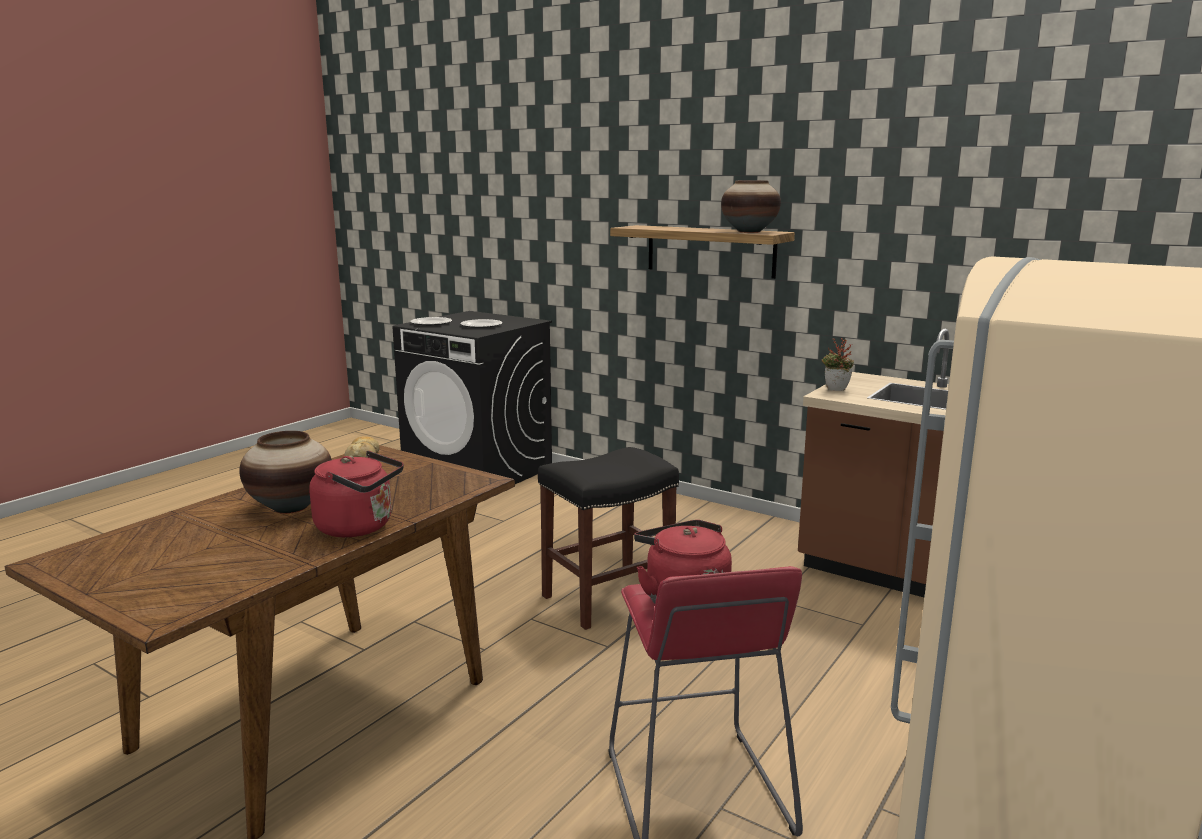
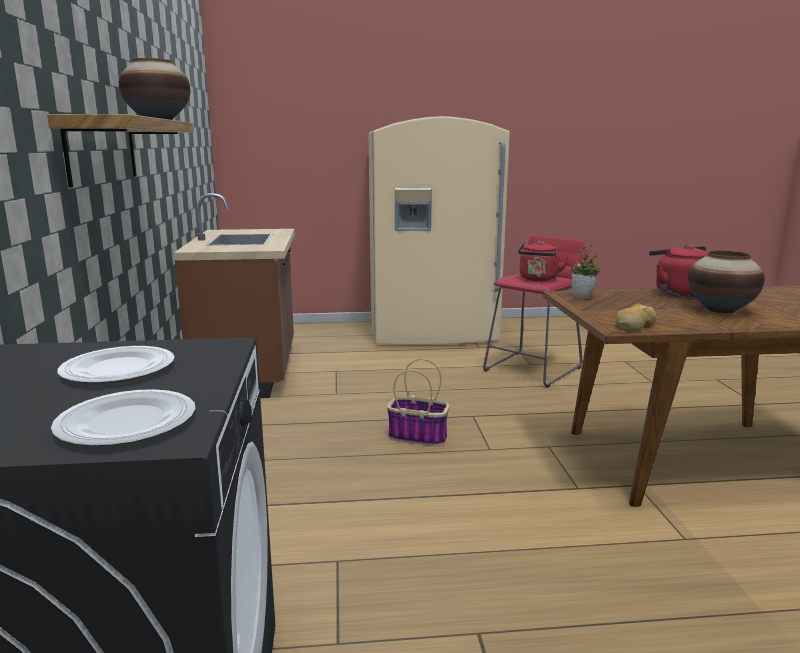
camera: 130 degrees left, 0 degrees up
(607, 599) = (419, 436): black stool -> basket
(836, 390) = (253, 248): potted plant -> potted plant (584, 297)

